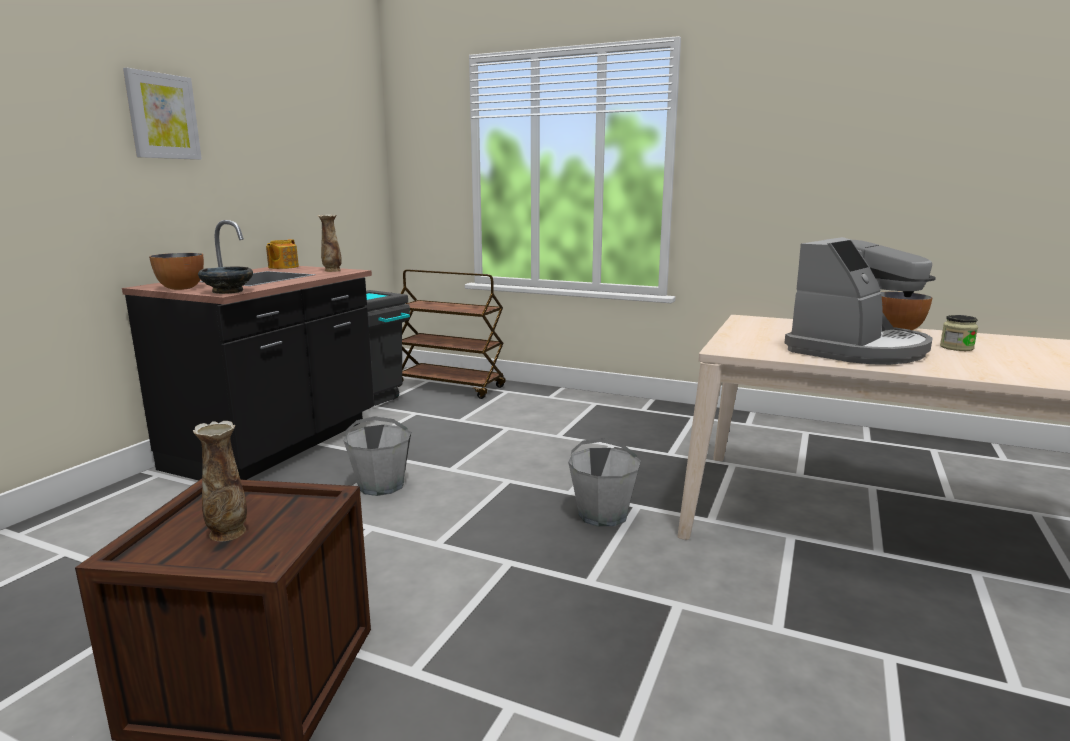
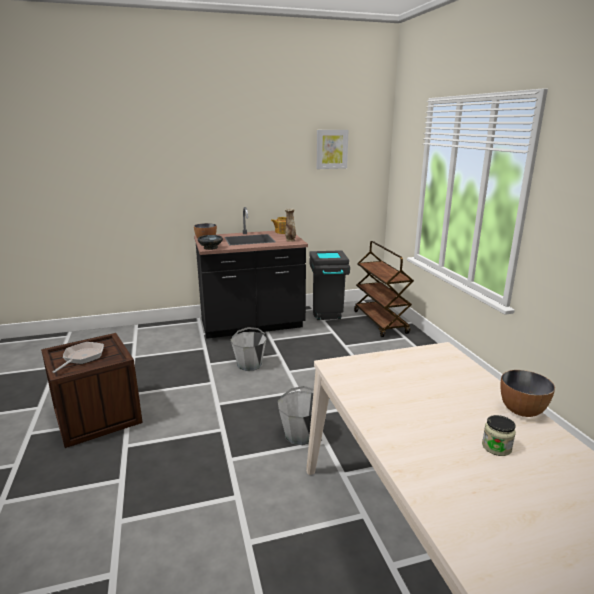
camera: 50 degrees right, 5 degrees up
(162, 116) = (225, 154): picture -> picture (331, 149)
(228, 533) = (82, 357): vase -> frying pan
(857, 349) = (410, 406): coffee machine -> none

